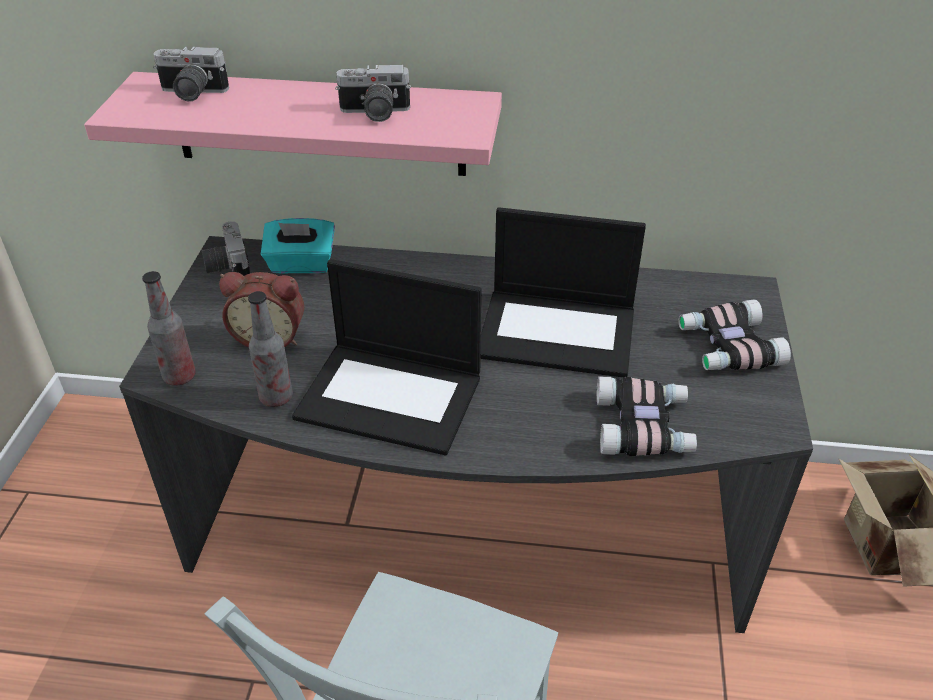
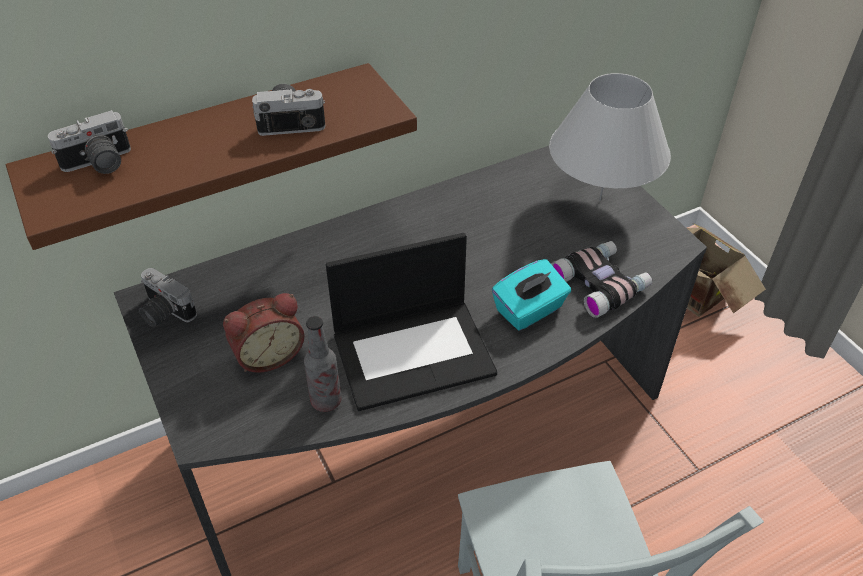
camera: 35 degrees left, 5 degrees up
(179, 376) = (225, 428): bottle -> none
(301, 264) = (229, 280): turquoise tissue box -> turquoise tissue box (529, 310)
(318, 124) = (208, 147): pink shelf -> brown shelf
(374, 114) = (291, 121): camera -> camera turned 150 degrees counterclockwise
(559, 332) = (483, 241): laptop -> none
(727, 347) = (599, 200): binoculars -> white table lamp

